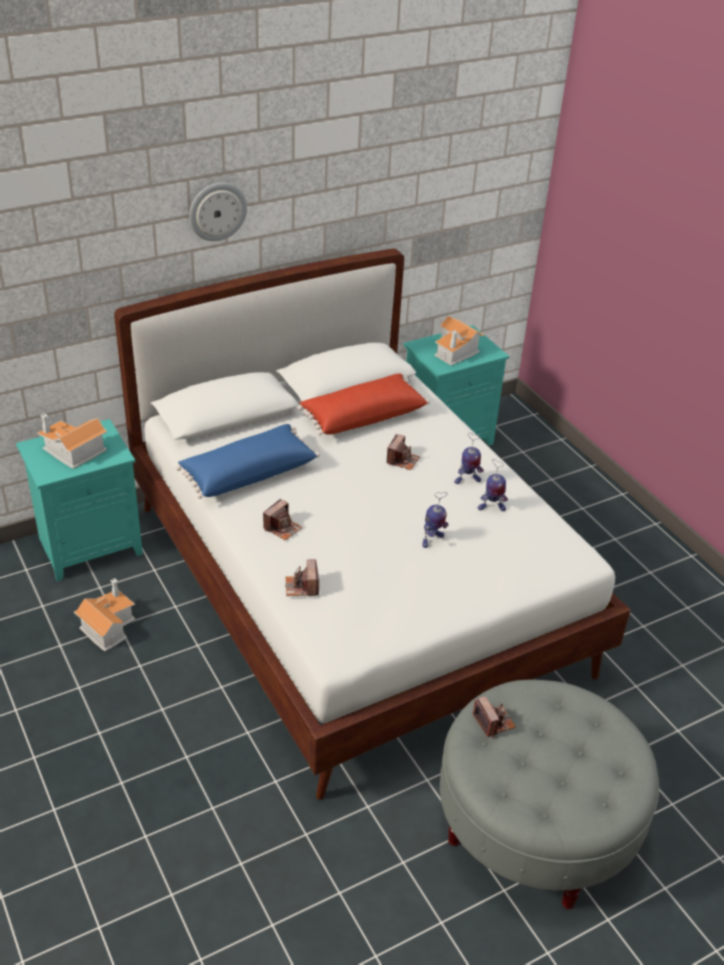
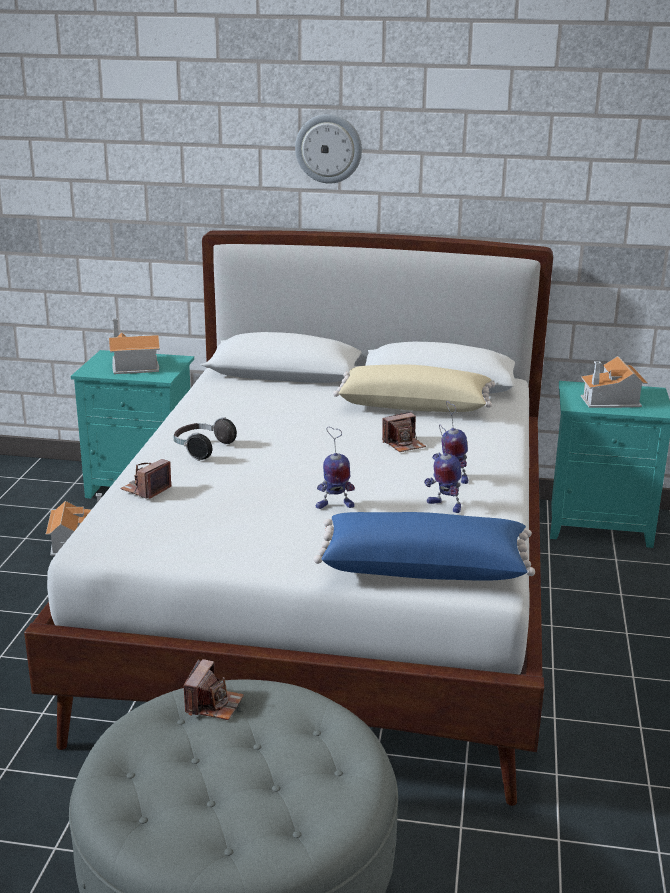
camera: 40 degrees right, 15 degrees down
(248, 473) = (237, 409): blue pillow -> blue pillow (424, 567)
(282, 528) = (202, 449): camera -> headphones
(362, 416) = (414, 406): red pillow -> beige pillow

